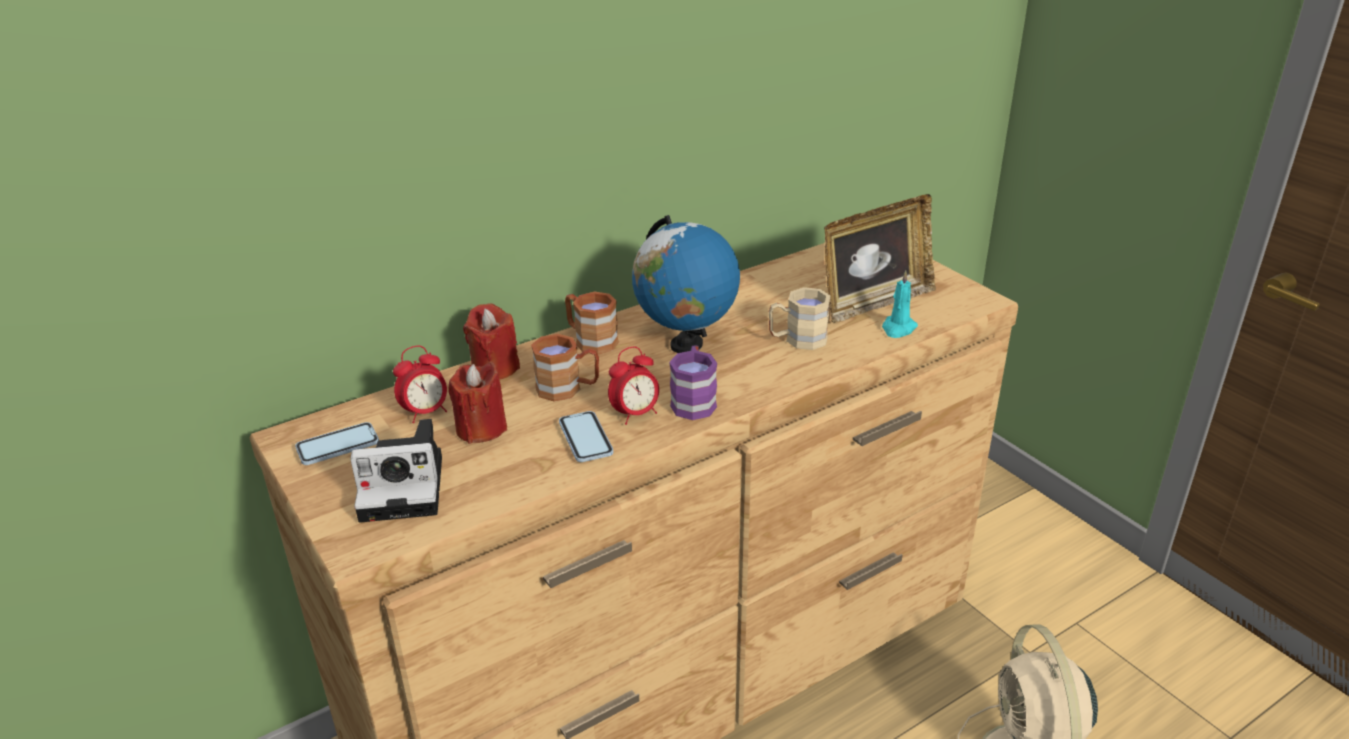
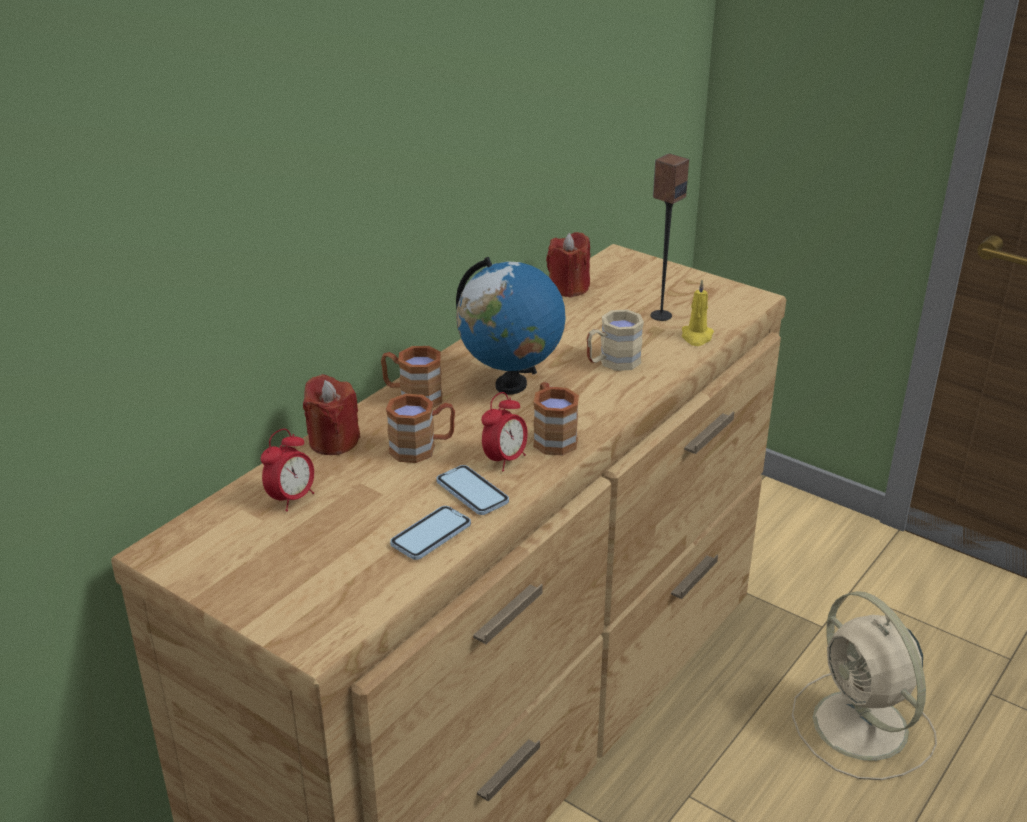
camera: 20 degrees left, 0 degrees up
(338, 446) = (221, 549): phone -> phone (431, 535)
(406, 487) = (324, 574): camera -> none
(481, 428) = (361, 503): red candle -> red candle (568, 288)
(694, 400) = (552, 436): purple mug -> brown mug
(874, 302) = (660, 315): picture frame -> speaker
(898, 328) = (696, 337): turquoise candle -> yellow candle

